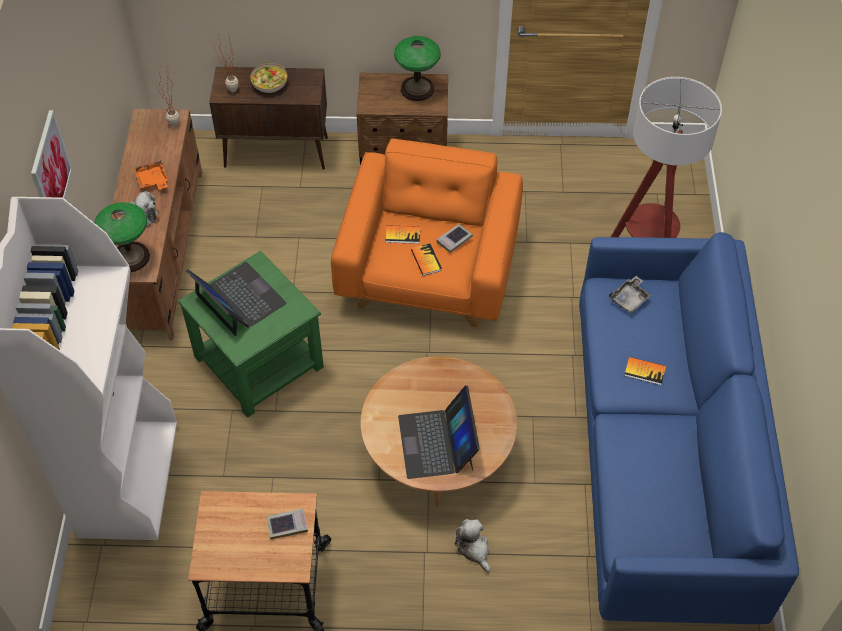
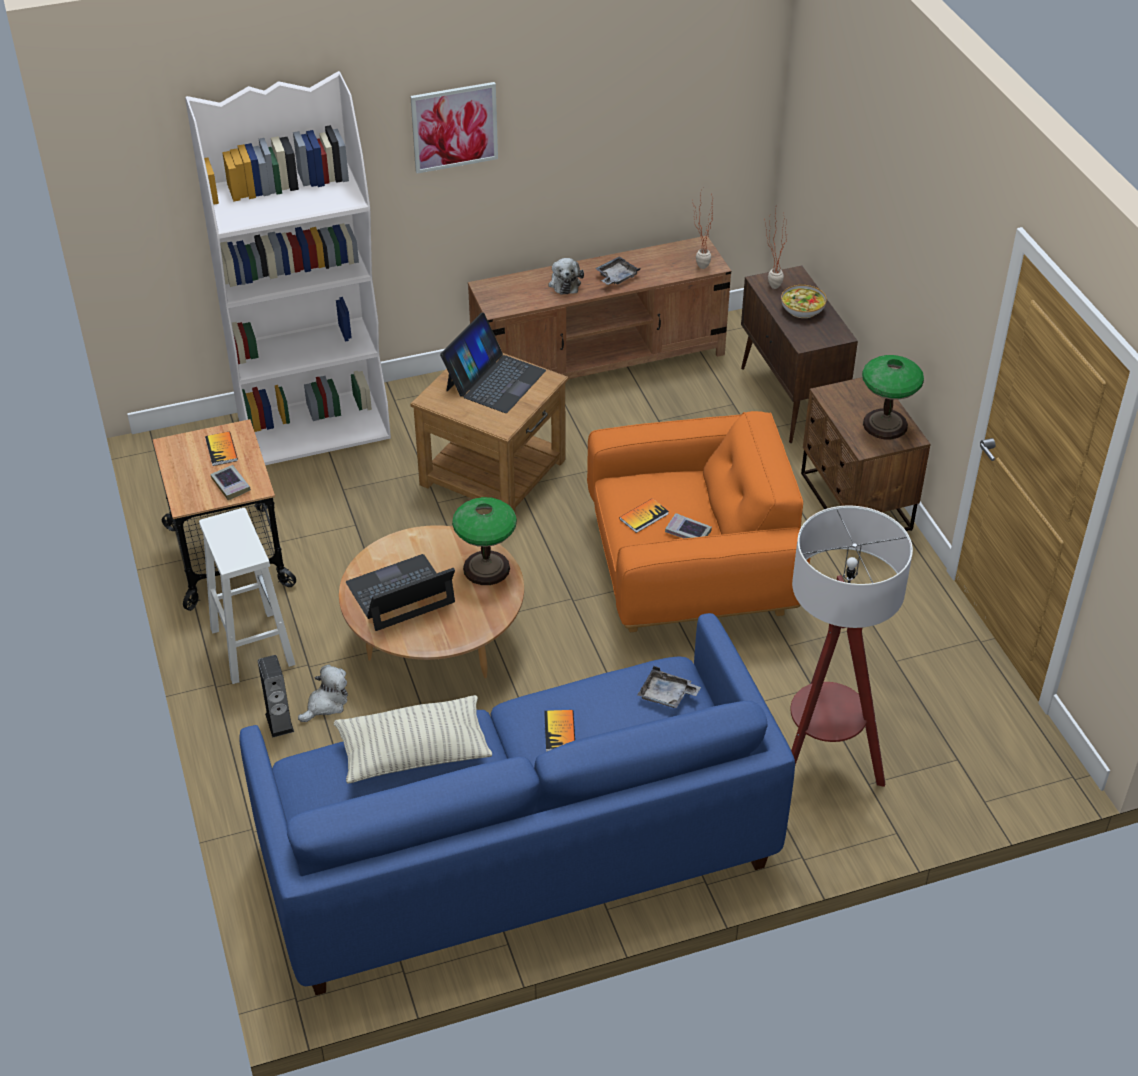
camera: 70 degrees right, 10 degrees down
(131, 257) = (508, 294): table lamp -> table lamp (487, 568)
(152, 180) = (616, 277): orange tray -> grey tray
(259, 361) = (493, 472): green side table -> brown side table
(385, 591) = (252, 646): none -> white stool
(403, 235) = (670, 488): book -> book (221, 450)
(481, 588) = (279, 722): none -> speaker
(637, 468) = (414, 752): none -> pillow

